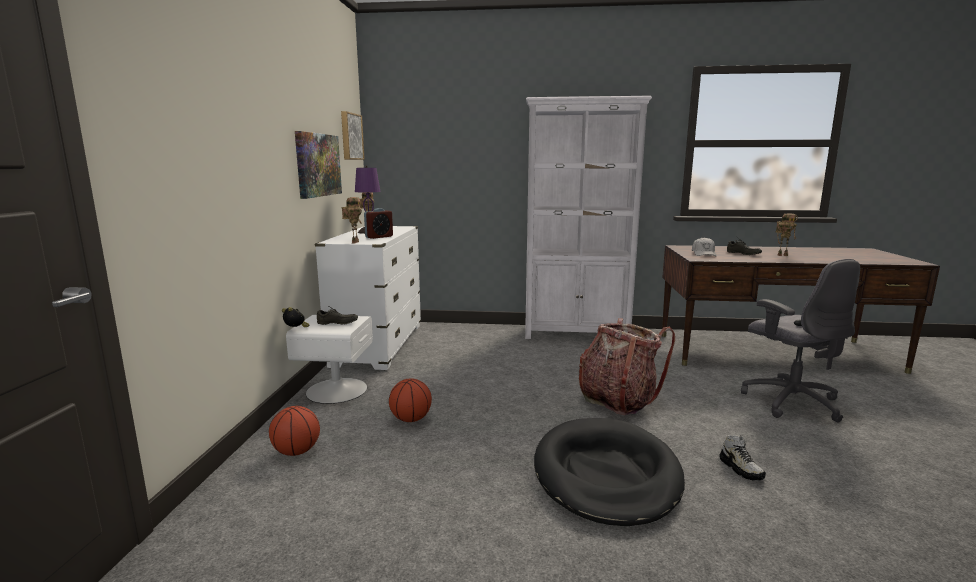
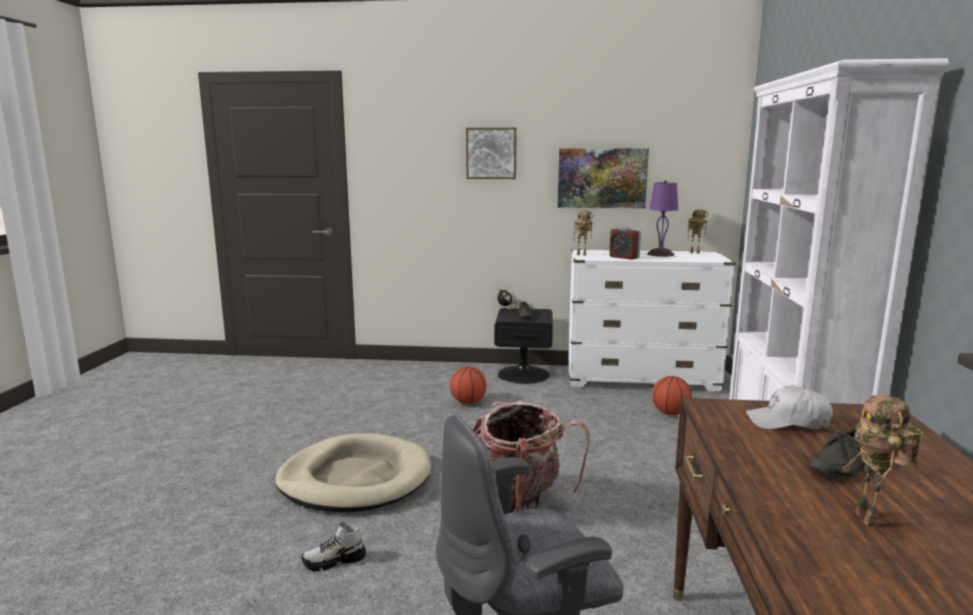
camera: 90 degrees right, 0 degrees up
(296, 452) = (423, 374): basketball -> basketball (670, 413)
(336, 390) = (523, 374): white nightstand -> black nightstand
(350, 136) = (701, 146): picture -> picture (491, 153)
(606, 475) = (355, 479): black dog bed -> beige dog bed

